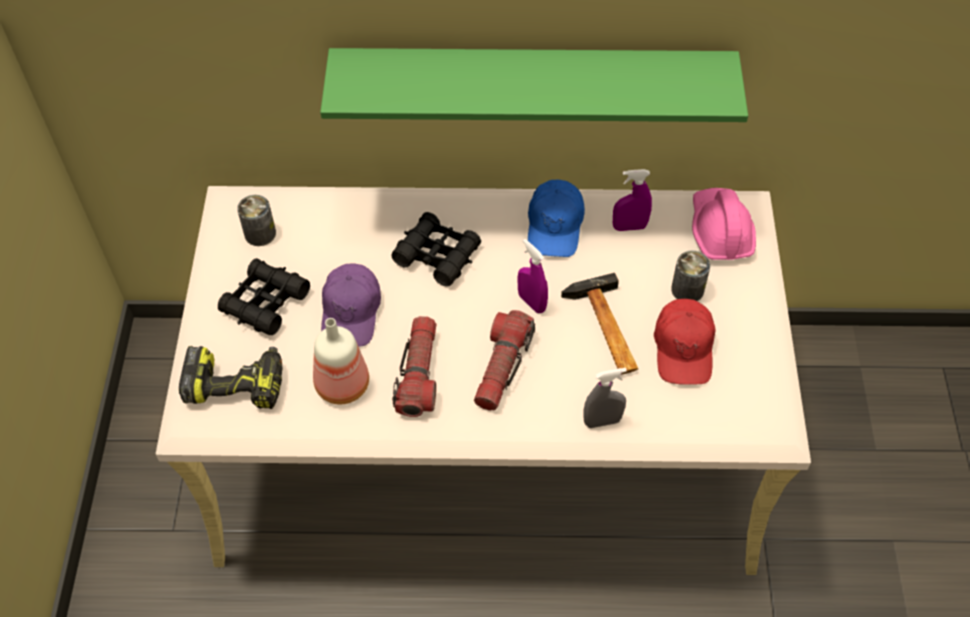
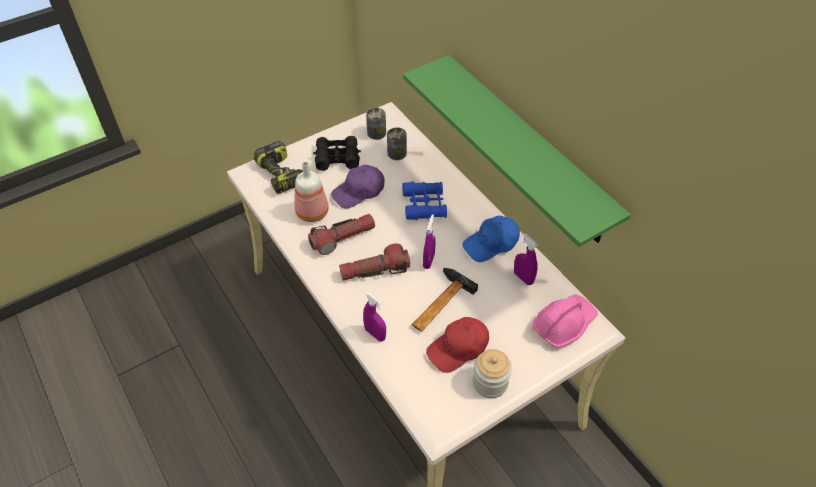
camera: 55 degrees right, 5 degrees down
(437, 255) = (424, 205): black binoculars -> blue binoculars
(602, 421) = (375, 334): grey spray bottle -> purple spray bottle
(687, 289) = (503, 329): can -> can (397, 153)
(751, 345) = (490, 383): none -> jar

